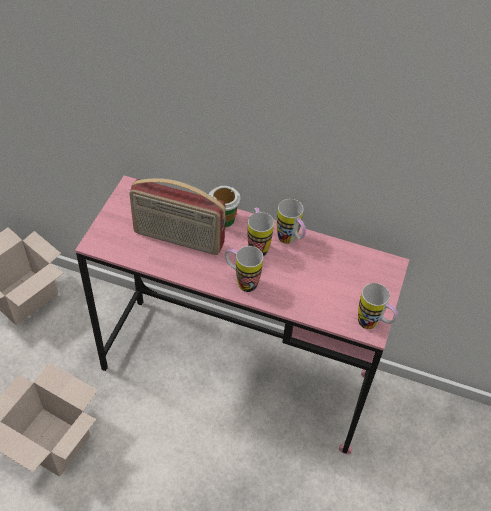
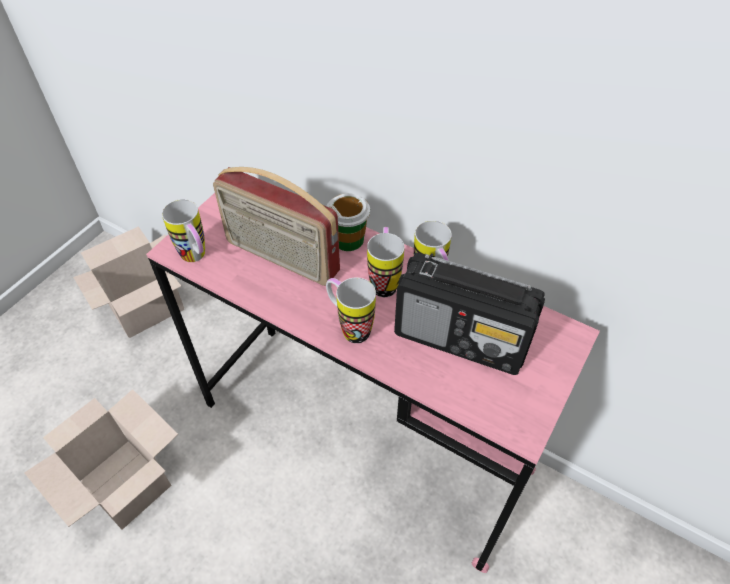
camera: 15 degrees right, 0 degrees up
(320, 278) = (462, 338): none -> radio
(373, 325) = (527, 422): mug -> mug (197, 258)

